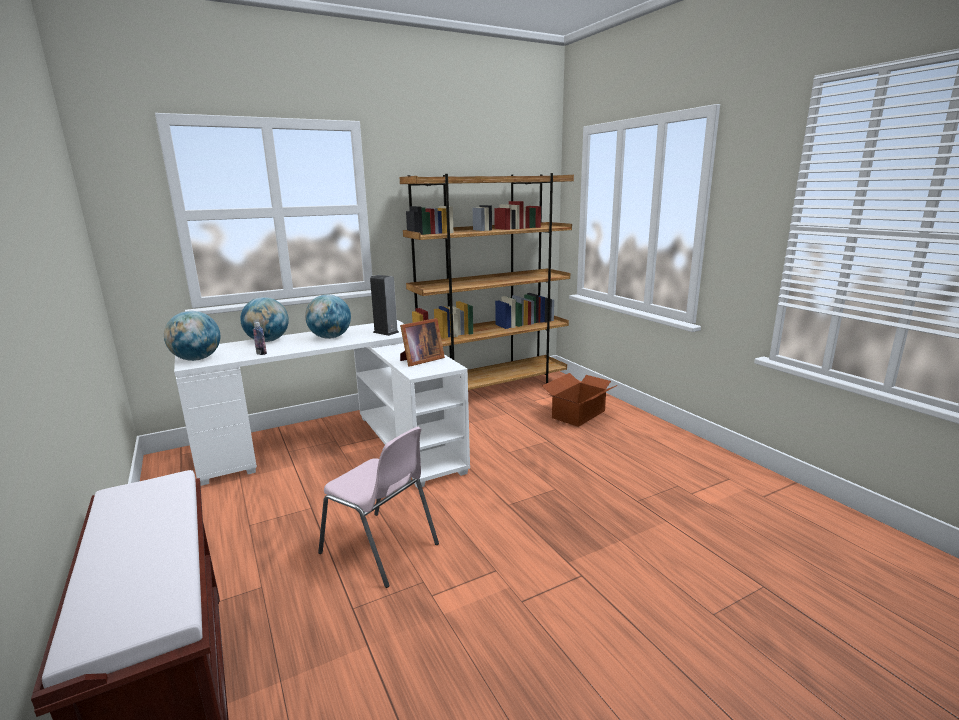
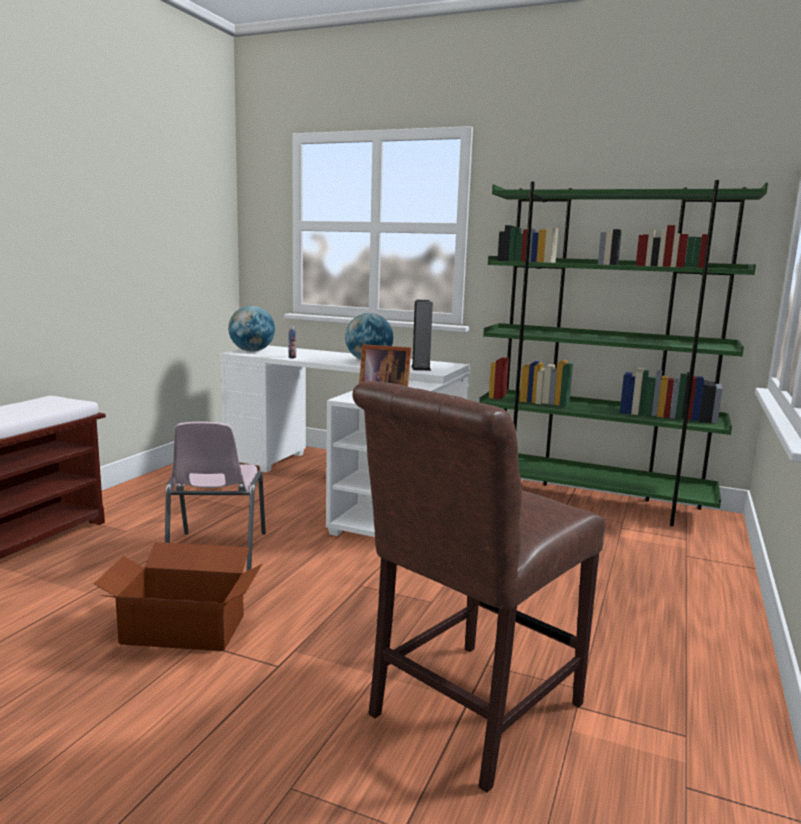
camera: 50 degrees right, 5 degrees down
(267, 341) = (324, 353): globe -> none
(492, 392) = (591, 501): brown bookcase -> green bookcase
(577, 414) = (643, 563): cardboard box -> cardboard box (183, 629)
(679, 526) = (467, 714): none -> brown chair

